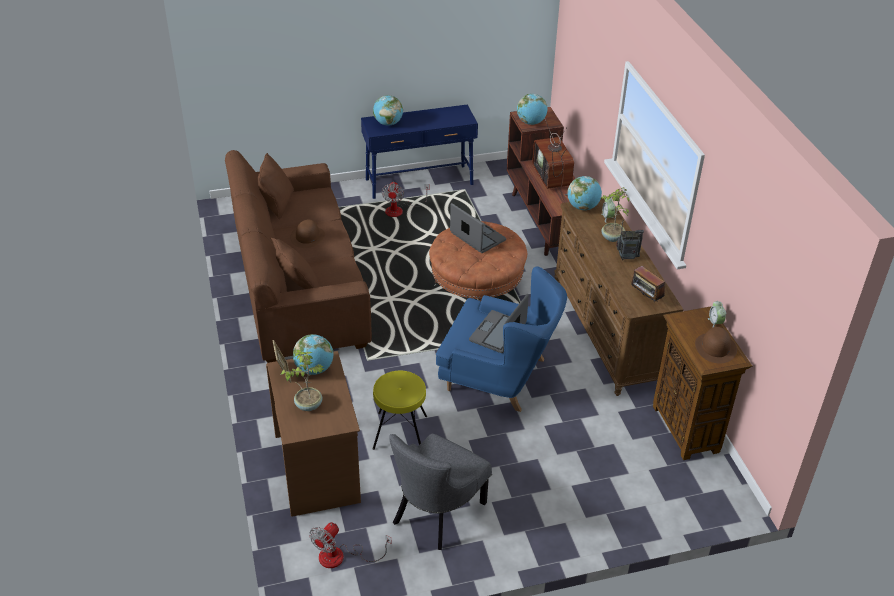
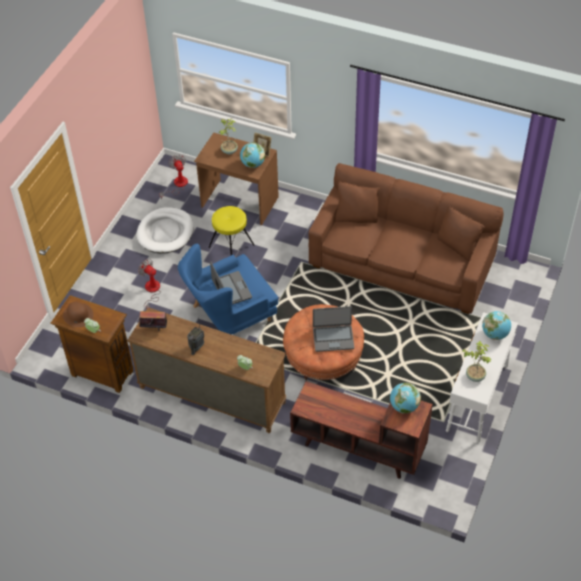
camera: 130 degrees right, 10 degrees up
(307, 237) = (401, 240): brown hat -> none
(399, 210) = (447, 363): fan -> fan (151, 291)
(419, 182) = (476, 397): blue console table -> white console table
(438, 511) = (165, 232): grey armchair -> white dog bed
(553, 178) = (351, 415): television -> none
(583, 207) = (269, 362): globe -> none
(612, 238) = (223, 354): potted plant -> potted plant (475, 376)

